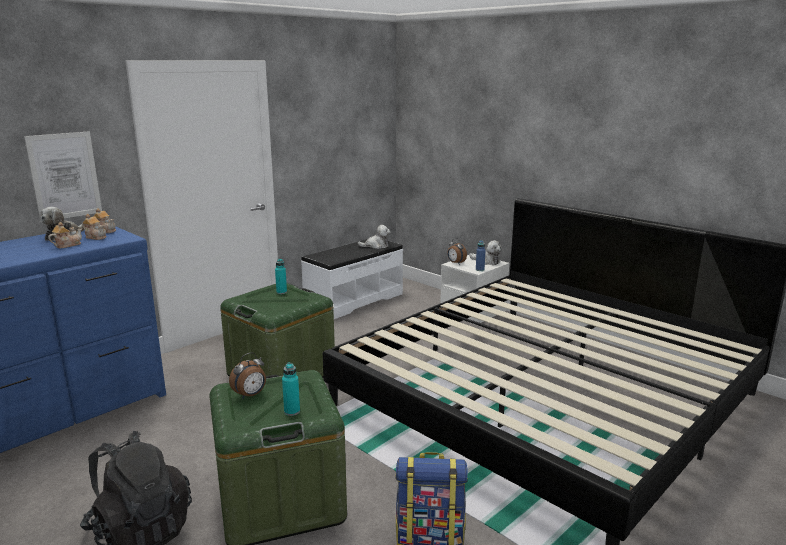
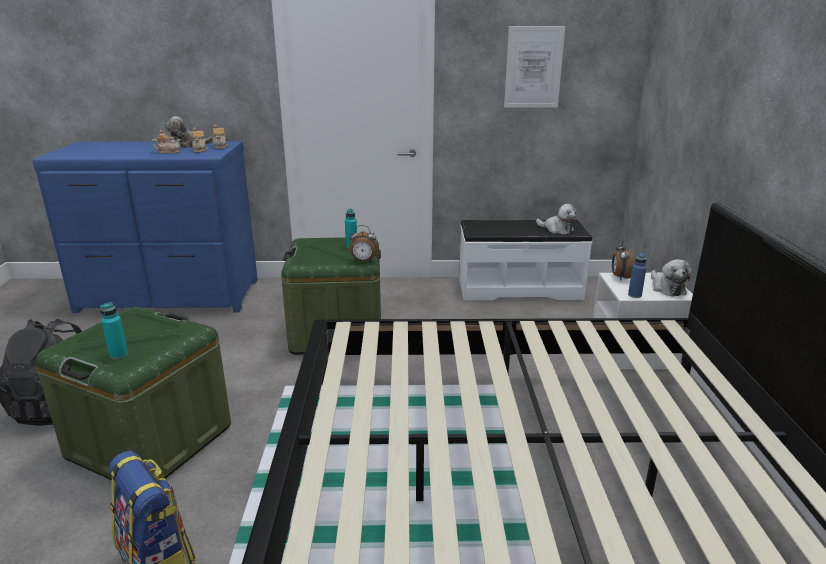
camera: 45 degrees right, 5 degrees up
(65, 176) = (208, 91): picture -> picture (533, 67)
(250, 395) = (131, 326): alarm clock -> alarm clock (363, 262)

